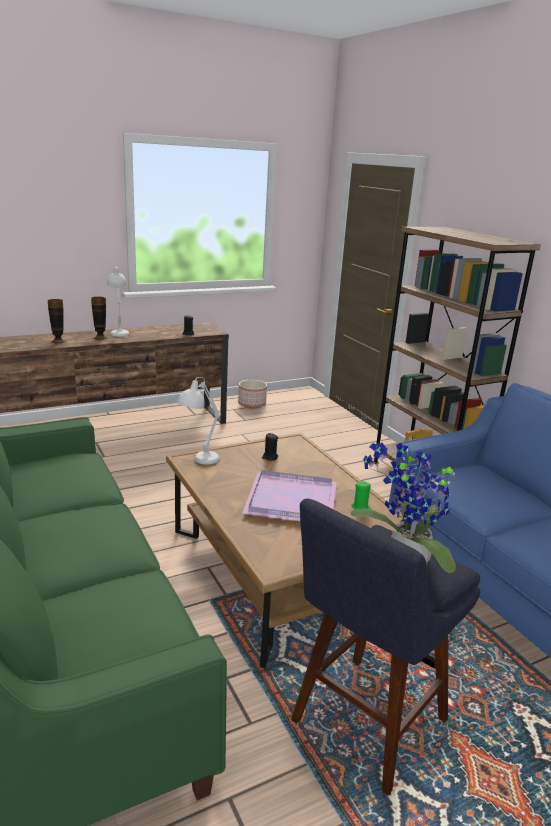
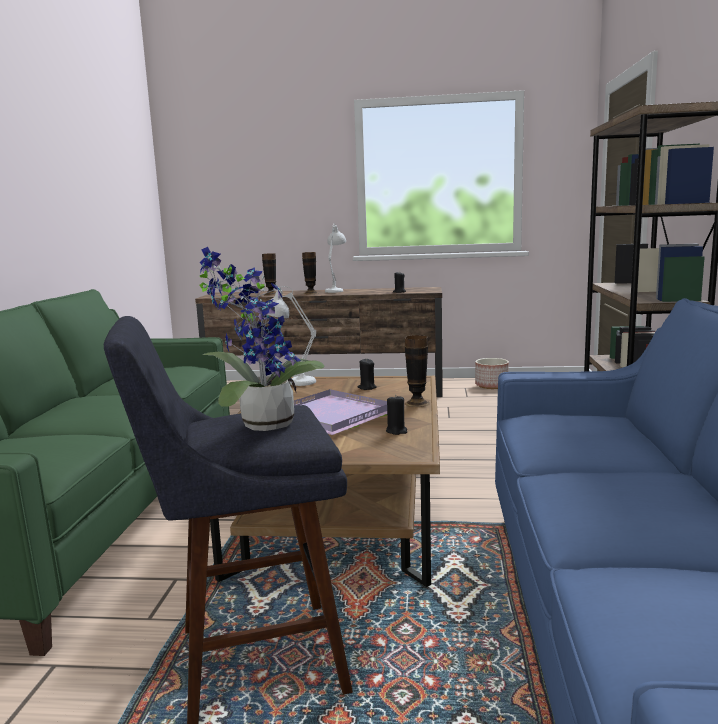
camera: 35 degrees right, 10 degrees down
(334, 471) = (417, 403): none -> vase
(360, 508) = (396, 431): green candle -> black candle

